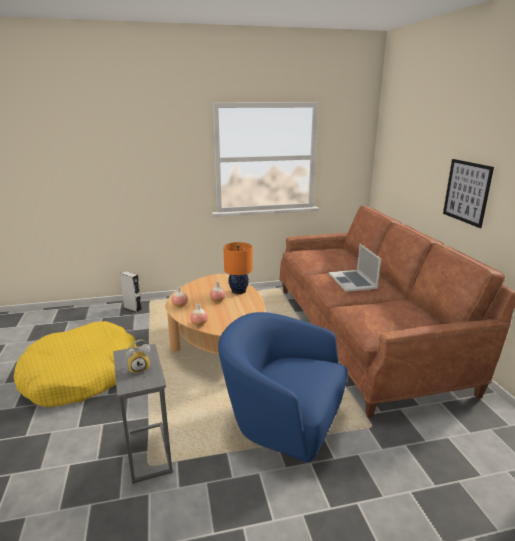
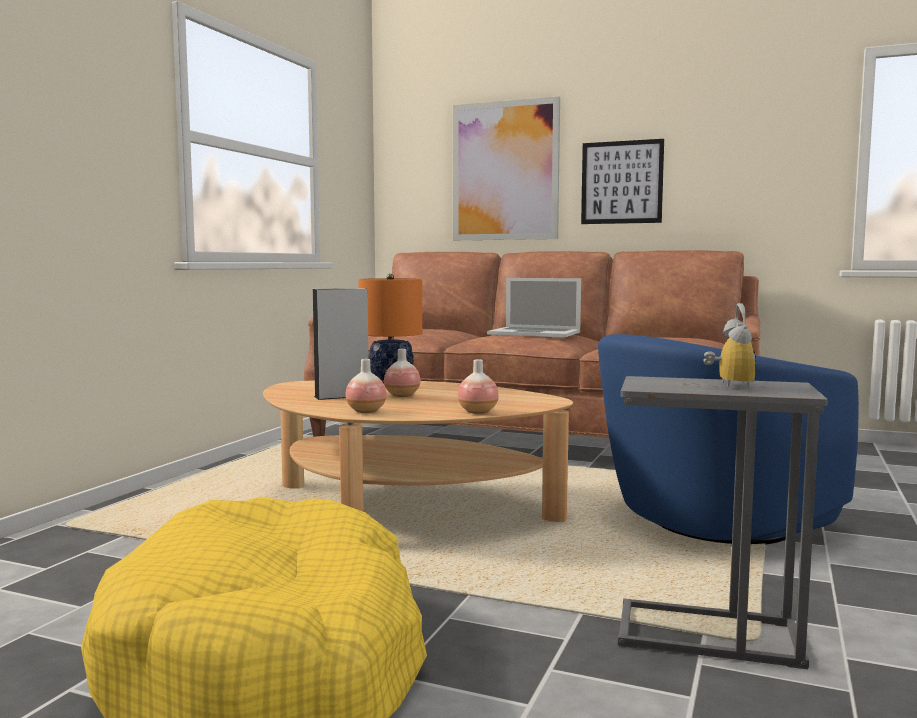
camera: 55 degrees left, 15 degrees down
(133, 308) = (50, 547): grey speaker -> grey speaker (342, 396)
(418, 167) = (505, 171): none -> picture

